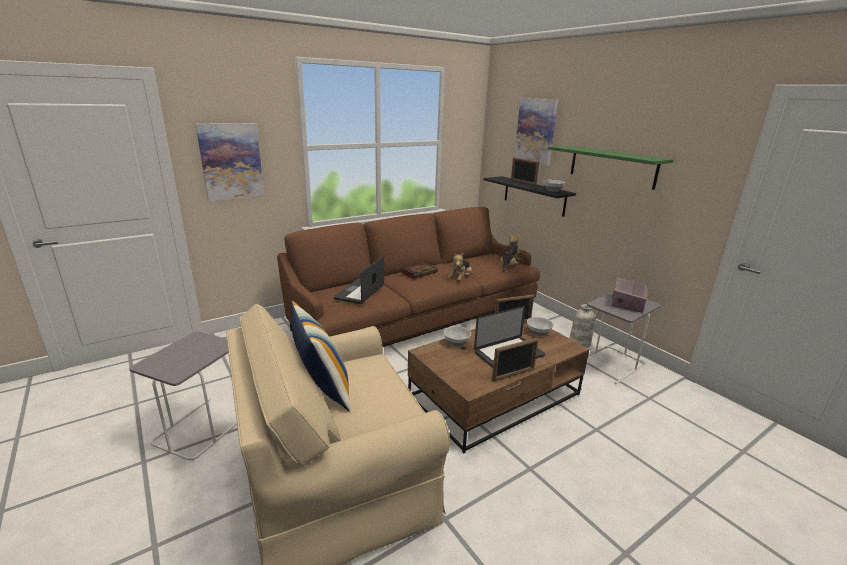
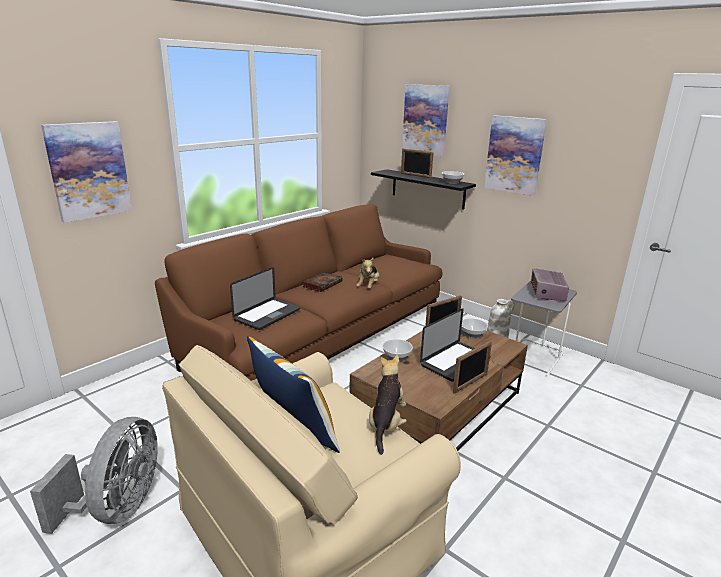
camera: 15 degrees left, 0 degrees up
(202, 427) = (118, 508): grey side table -> grey fan
(359, 292) = (267, 315): laptop -> laptop turned 150 degrees counterclockwise
(509, 266) = (411, 266): plush toy -> plush toy (386, 424)
(612, 166) = (514, 155): green shelf -> picture

